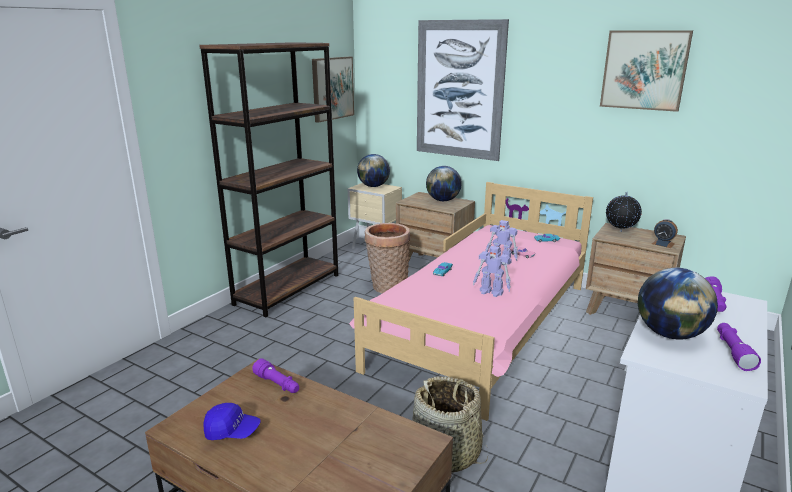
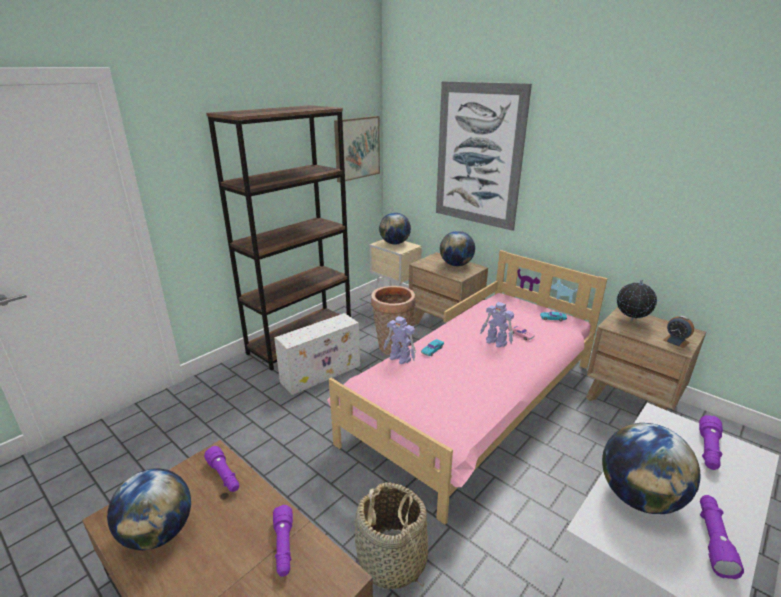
camera: 10 degrees right, 5 degrees up
(232, 431) = (159, 533): blue cap -> globe
(321, 315) = (322, 373): none -> white storage box
(362, 427) = (284, 547): none -> purple flashlight
(491, 292) = (473, 382): toy robot -> toy robot (400, 358)
(644, 70) = (676, 147): picture -> none

